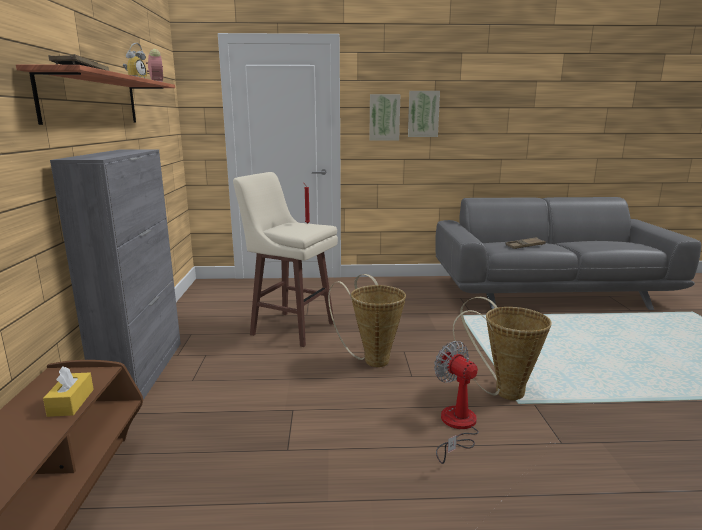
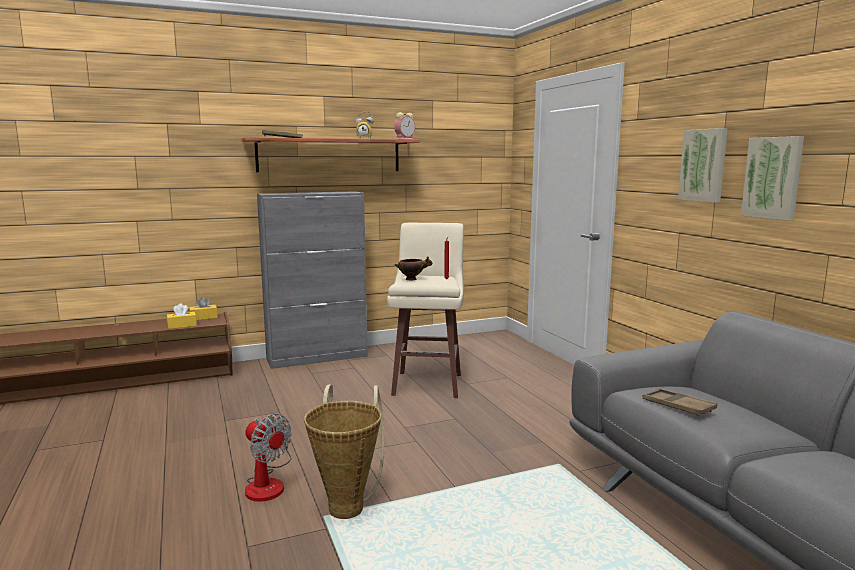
camera: 70 degrees right, 5 degrees down
(48, 384) = (203, 317): none -> yellow tissue box
(293, 230) = (412, 279): none -> bowl
(372, 359) = (385, 428): basket -> none
(384, 117) = (658, 170): picture -> picture (773, 178)
(456, 426) = (268, 483): fan -> fan turned 90 degrees clockwise

